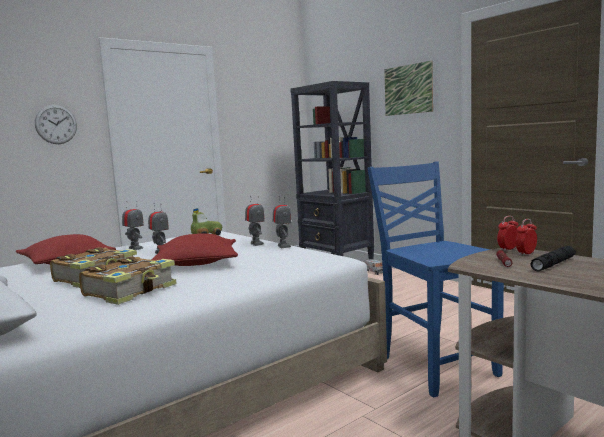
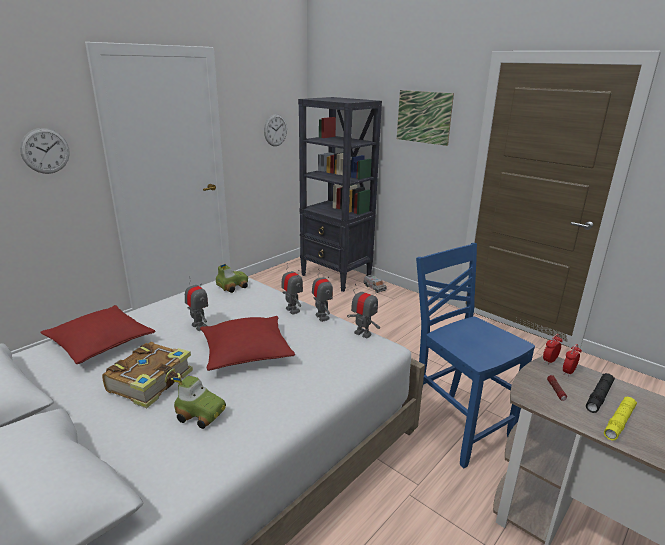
camera: 10 degrees left, 15 degrees up
(131, 291) = (202, 414): book -> toy car
(135, 248) = (166, 313): toy robot -> toy robot (363, 334)
(273, 124) = (275, 130): none -> wall clock
(568, 276) = (619, 422): none -> yellow flashlight

